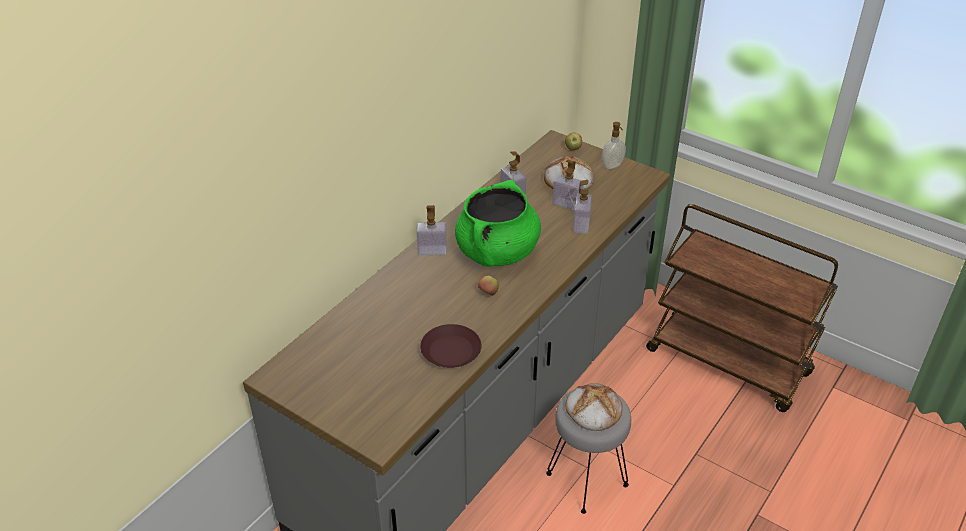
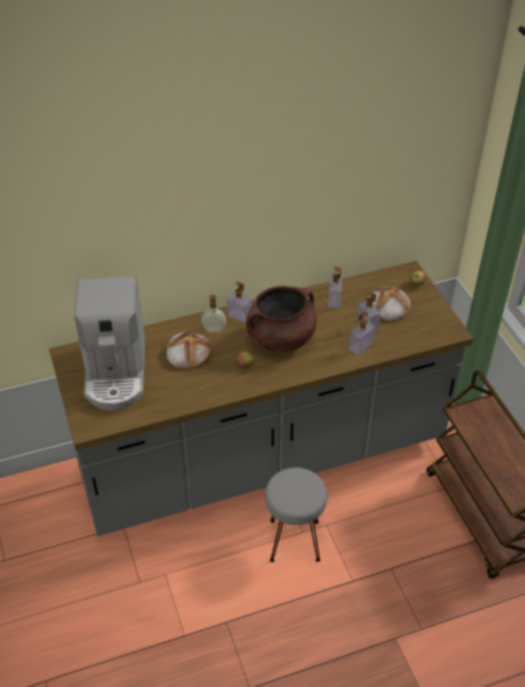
camera: 35 degrees right, 5 degrees up
(354, 368) = (116, 373): none -> coffee machine
(450, 351) = (182, 393): brown plate -> none
(497, 253) = (280, 339): green cooking pot -> brown cooking pot
(593, 409) = (296, 488): bread -> bread (188, 353)
(612, 166) = (433, 311): soap dispenser -> soap dispenser (214, 330)

